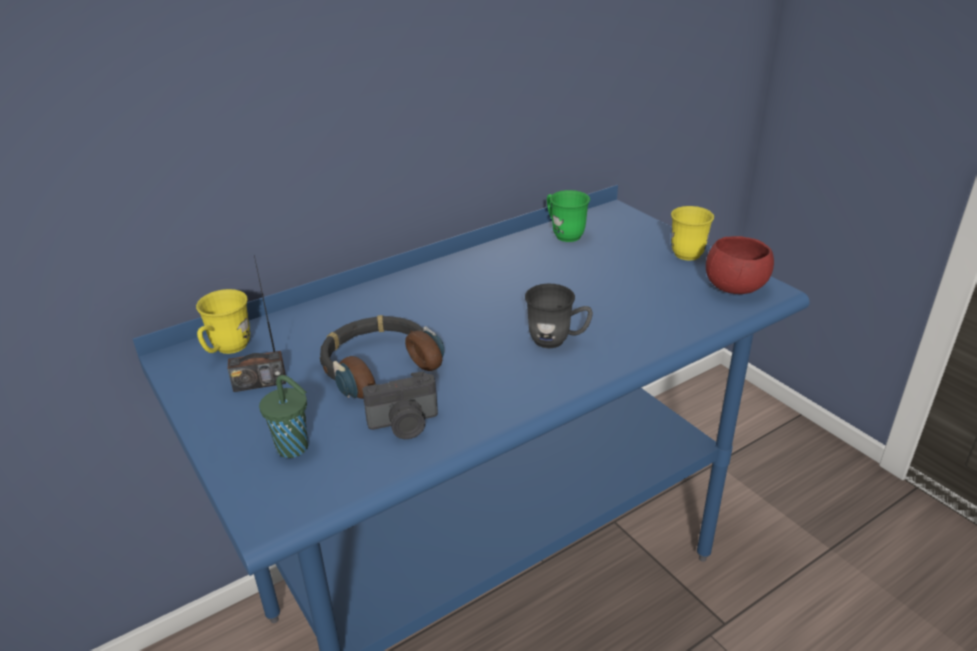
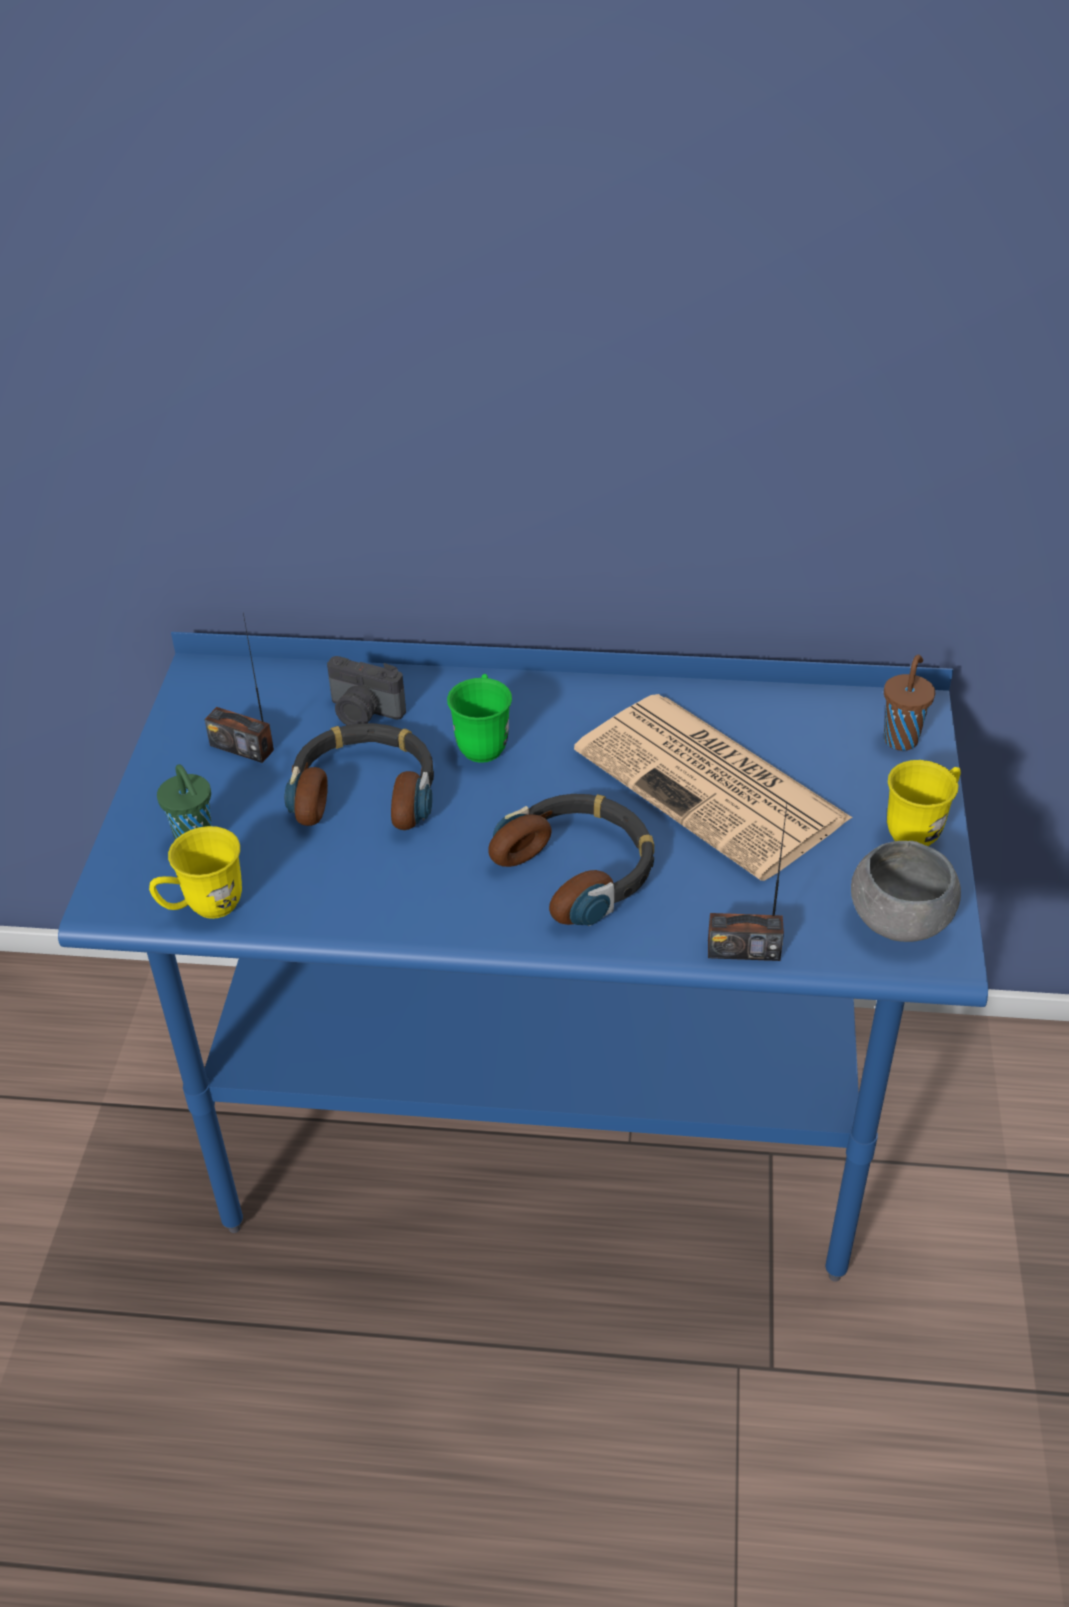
camera: 40 degrees right, 10 degrees up
(227, 350) = (253, 688): yellow mug -> yellow mug (203, 907)
(404, 425) = (311, 878): camera -> camera (363, 713)
(557, 340) = (579, 868): grey mug -> headphones
(563, 233) = (792, 714): green mug -> green mug (483, 741)
(571, 276) = (714, 786): none -> newspaper
(625, 223) = (901, 738): none -> brown cup
(689, 333) = (743, 949): none -> radio
(735, 287) = (900, 922): red bowl -> grey bowl

